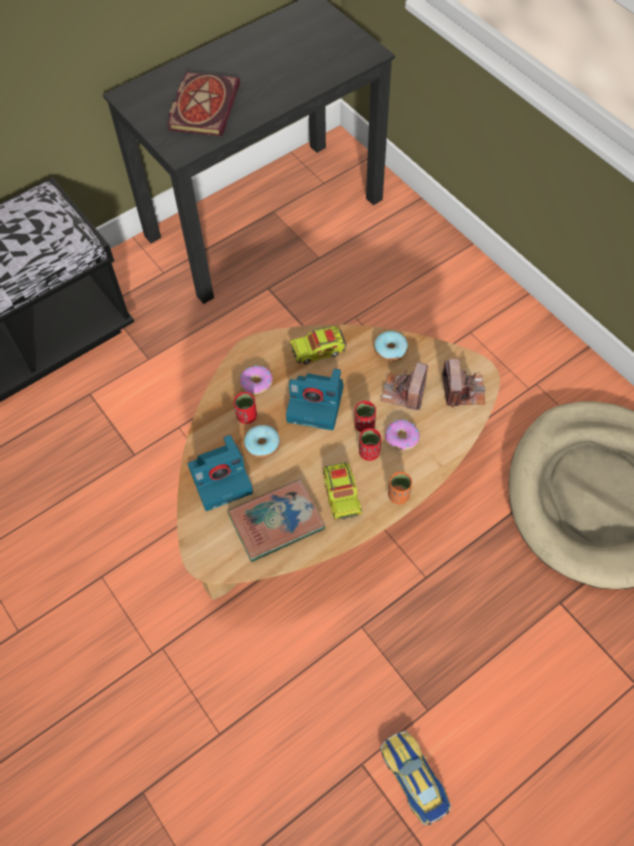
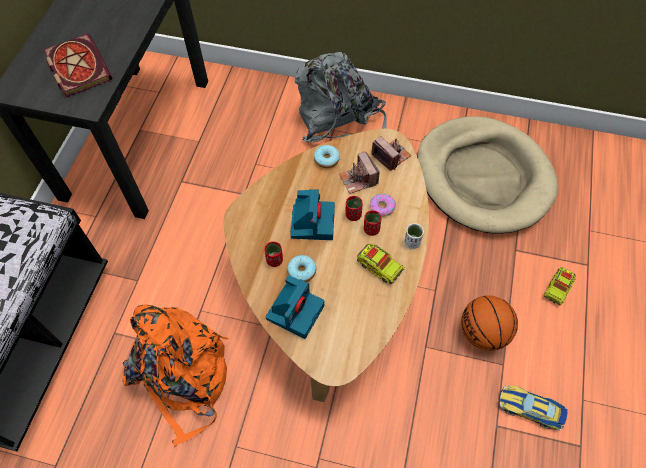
camera: 40 degrees left, 0 degrees up
(111, 477) = (182, 376): none -> orange backpack
(256, 383) = (261, 235): donut -> none
(276, 522) = (355, 312): book -> none
(317, 404) = (312, 222): camera -> camera turned 60 degrees counterclockwise
(318, 350) = (282, 188): toy truck -> toy truck (558, 288)
(398, 495) = (412, 242): orange cup -> white cup
(437, 660) = (483, 332): none -> basketball
(488, 323) = (339, 118): none -> grey backpack

